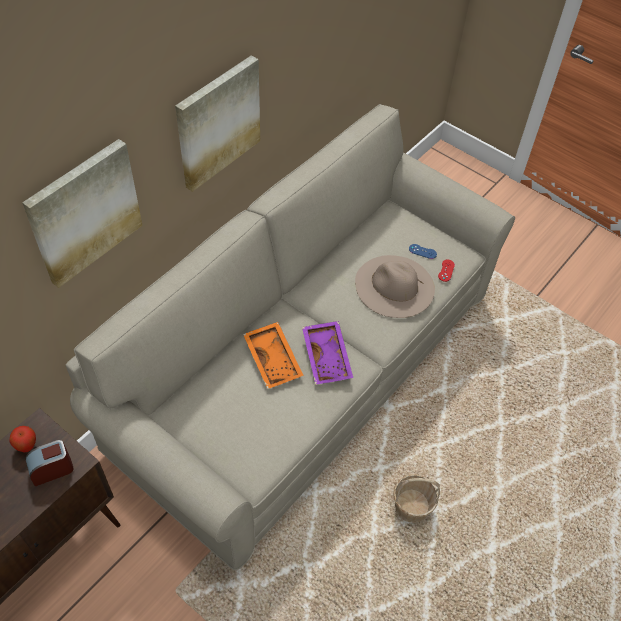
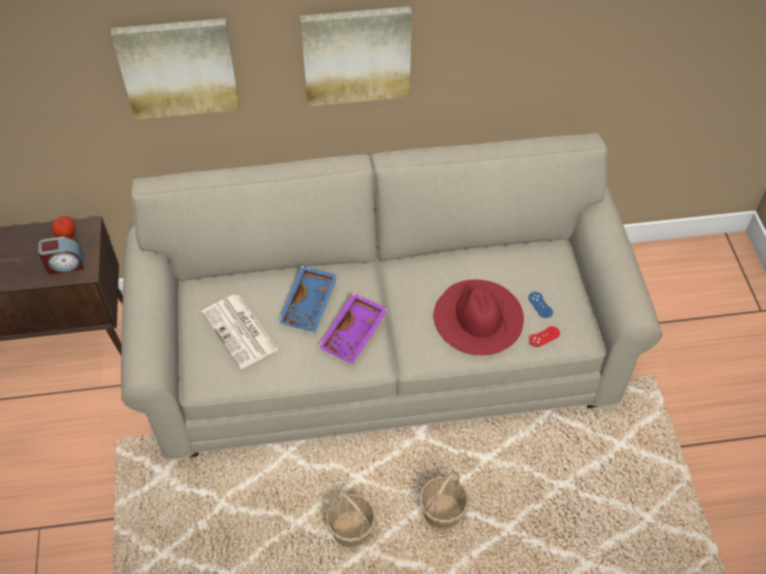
camera: 45 degrees right, 0 degrees up
(52, 469) = (65, 264): alarm clock -> alarm clock turned 150 degrees clockwise
(245, 417) = (240, 332): none -> newspaper
(274, 359) = (310, 305): orange tray -> blue tray
(394, 286) = (478, 316): beige hat -> red hat
(453, 445) = (442, 512): none -> basket

